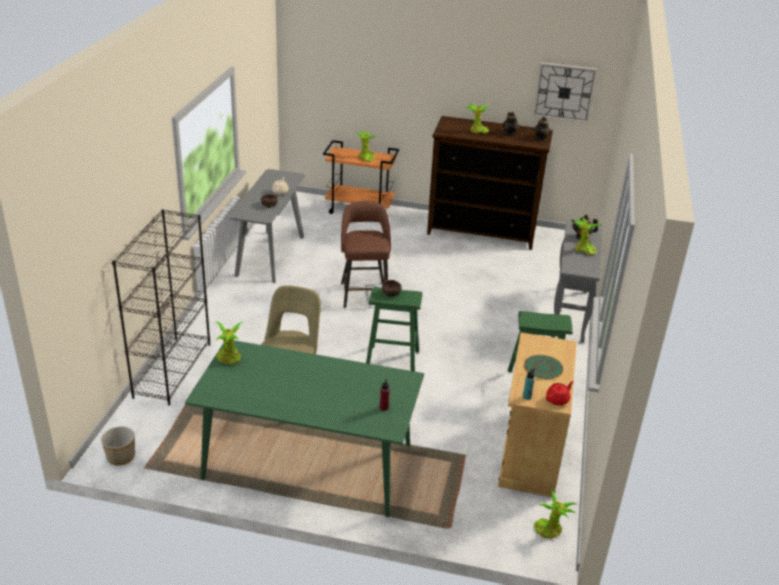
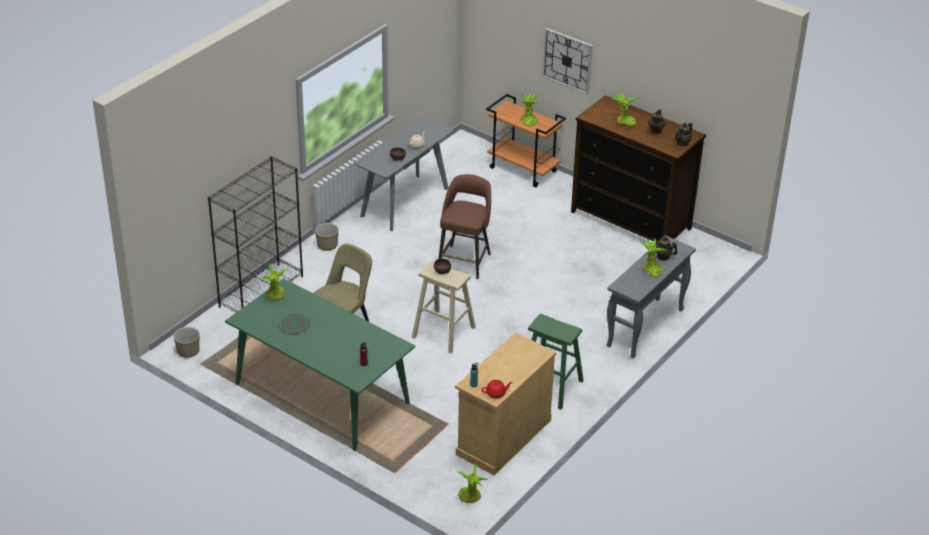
camera: 25 degrees right, 5 degrees up
(217, 309) = (327, 245): none -> planter
(392, 363) = (443, 332): green stool -> beige stool
(543, 368) = (507, 366): green plate -> green plate (295, 324)
(564, 92) = (717, 100): wall clock -> wall clock (567, 60)

